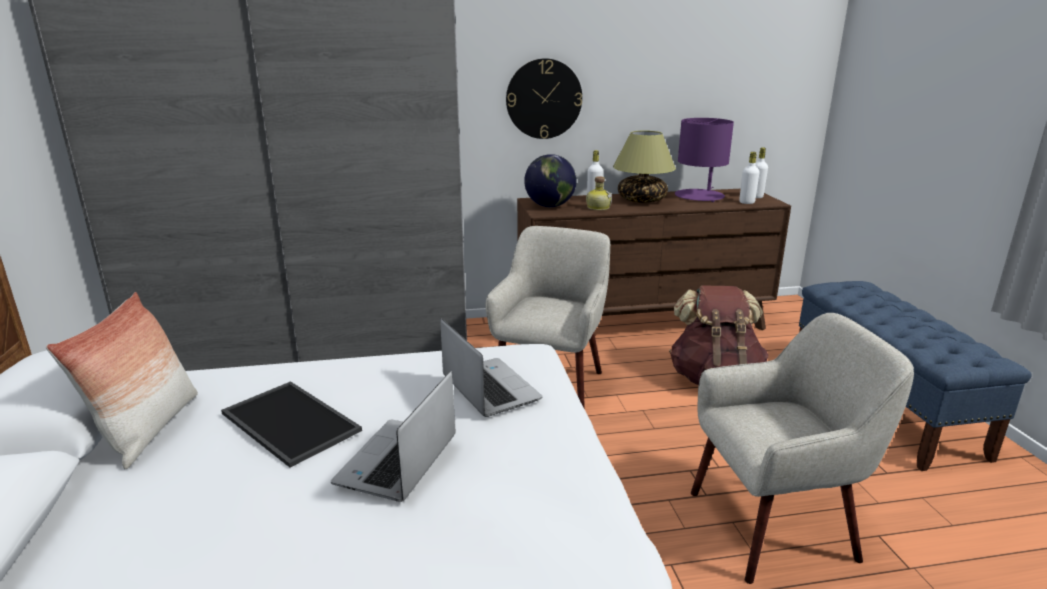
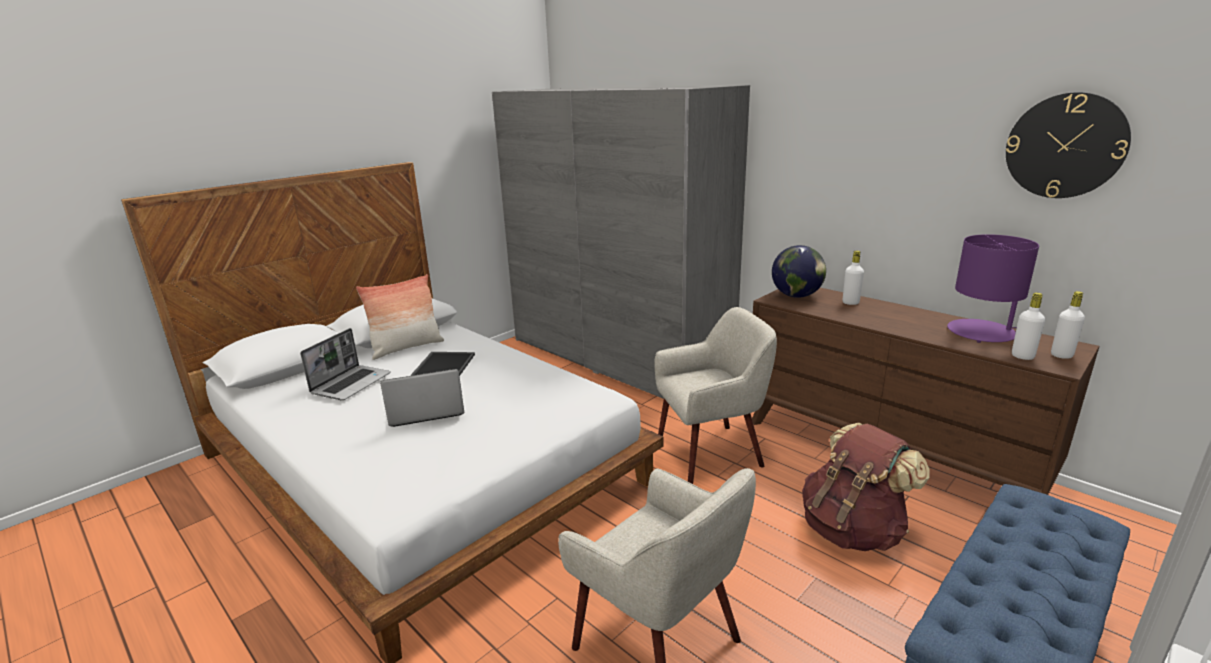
camera: 55 degrees right, 0 degrees up
(488, 388) = (535, 404): laptop -> laptop (351, 383)
(544, 99) = (832, 190): wall clock -> wall clock (1065, 146)
(598, 207) = (834, 309): bottle -> none
(641, 200) = (900, 316): table lamp -> none

